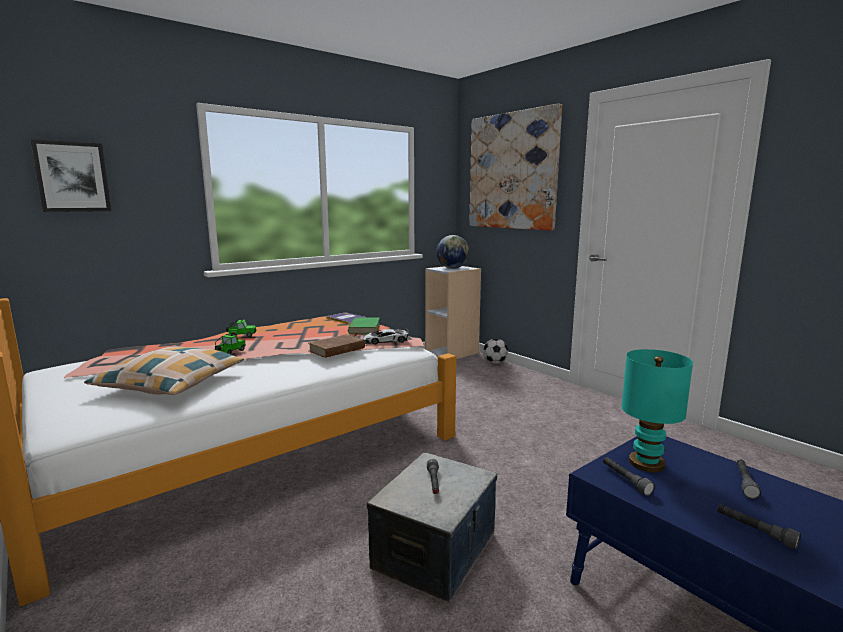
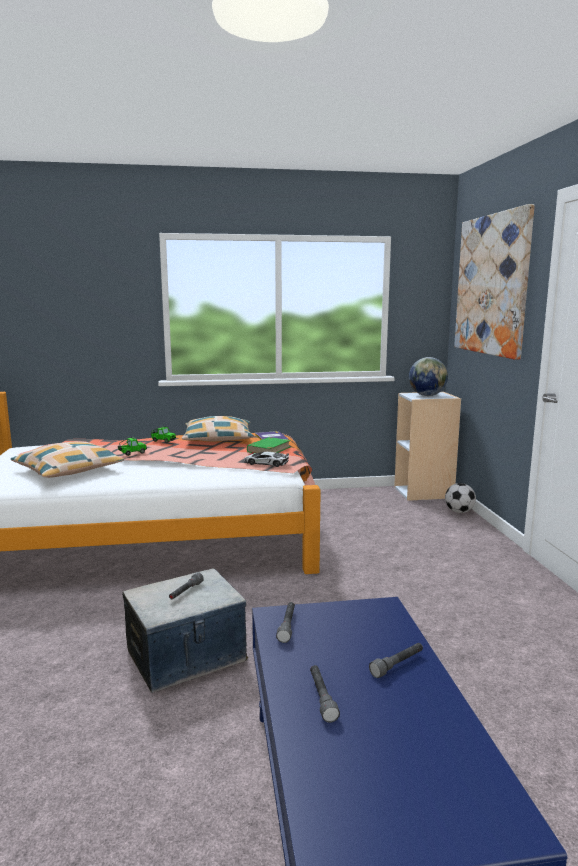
camera: 30 degrees right, 0 degrees up
(72, 177) = (61, 300): picture -> none
(296, 326) = (218, 439): none -> pillow
(337, 349) = (210, 464): brown book -> none
(647, 464) = (334, 621): turquoise table lamp -> none

